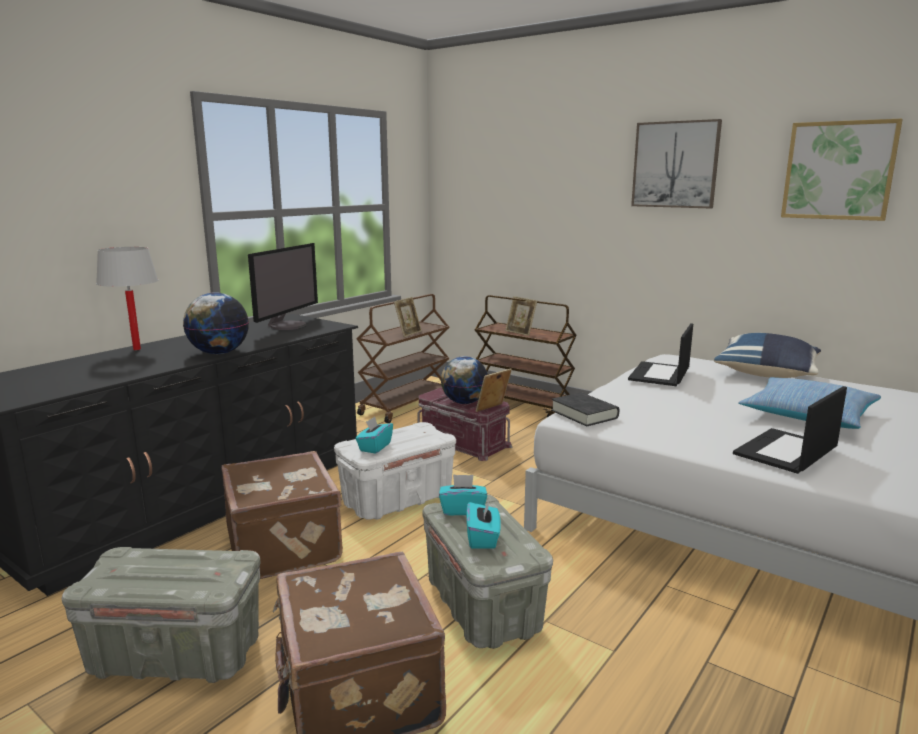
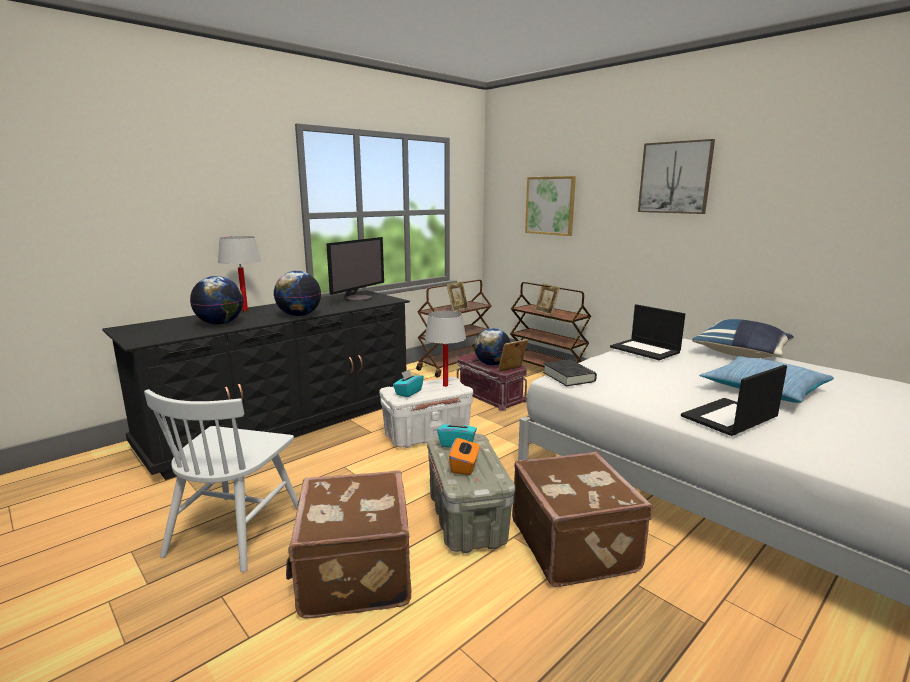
camera: 10 degrees right, 0 degrees up
(111, 370) = (220, 323): none -> globe
(175, 656) = (235, 530): grey storage box -> white chair
(285, 545) = (335, 460): brown suitcase -> brown suitcase (575, 545)
(419, 434) = (445, 385): none -> white table lamp
(483, 538) = (464, 466): turquoise tissue box -> orange tissue box
(660, 375) = (645, 350): laptop -> laptop turned 75 degrees counterclockwise
(838, 170) = (815, 181): picture -> picture (550, 205)

